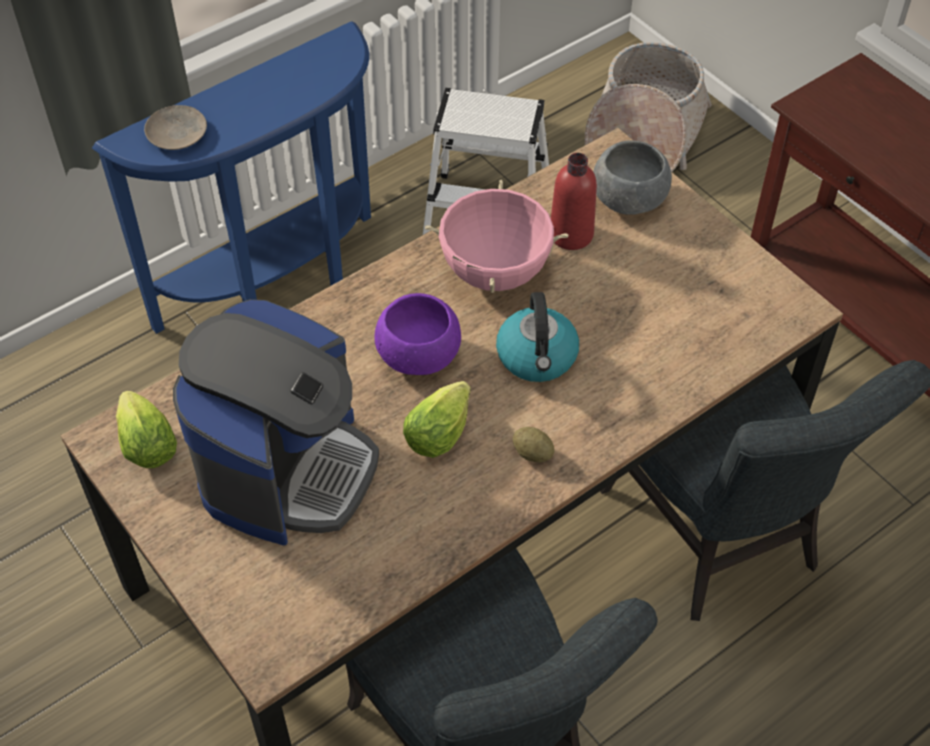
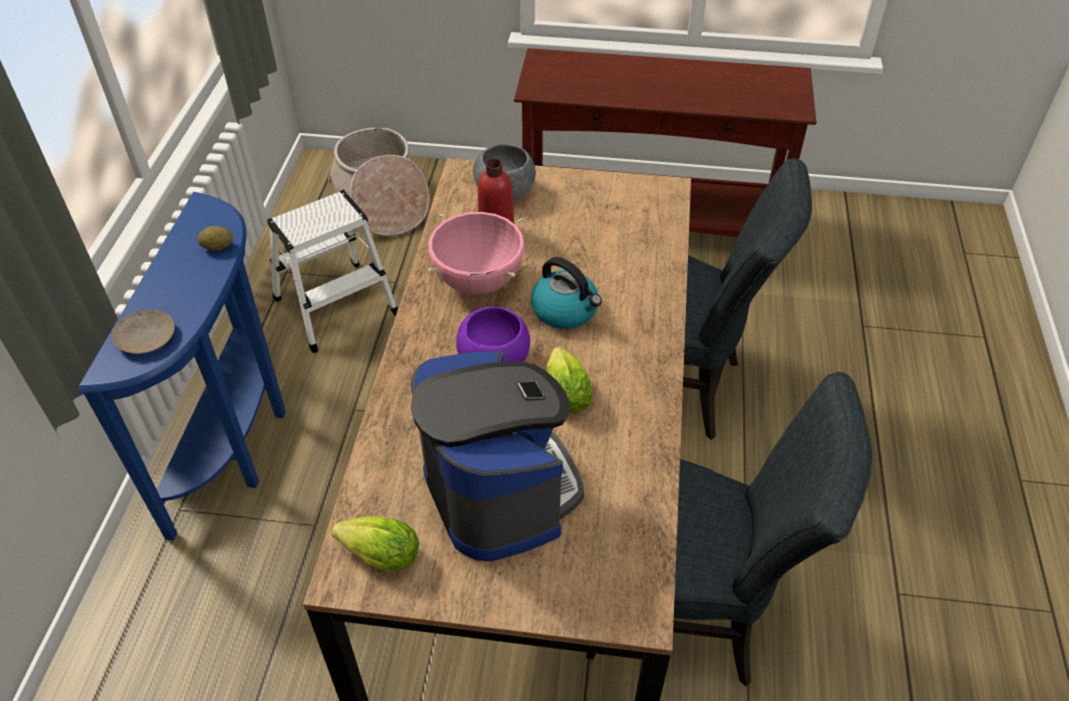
camera: 45 degrees left, 5 degrees down
(532, 453) = (632, 364): potato -> potato (218, 247)

